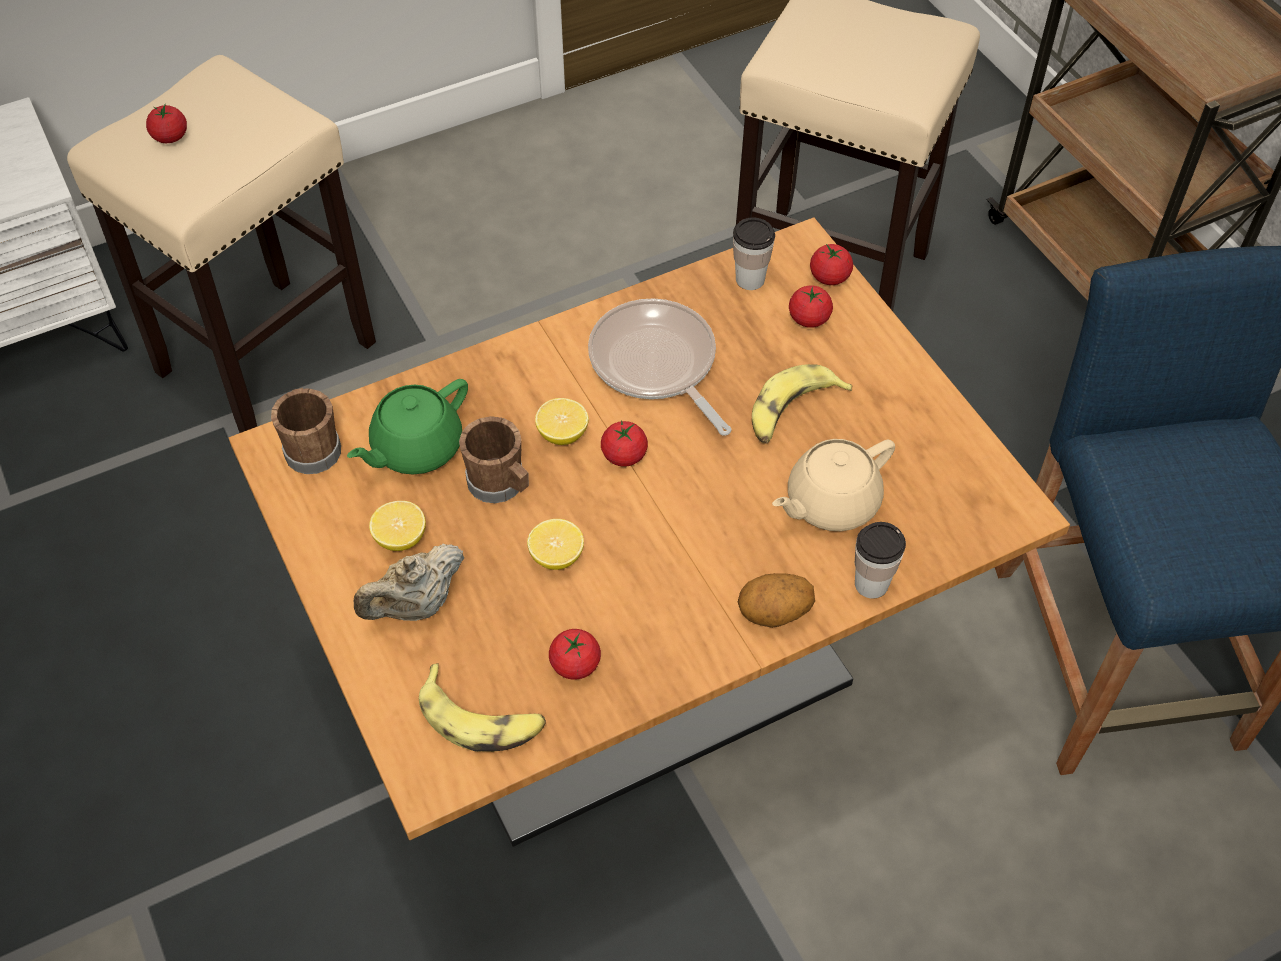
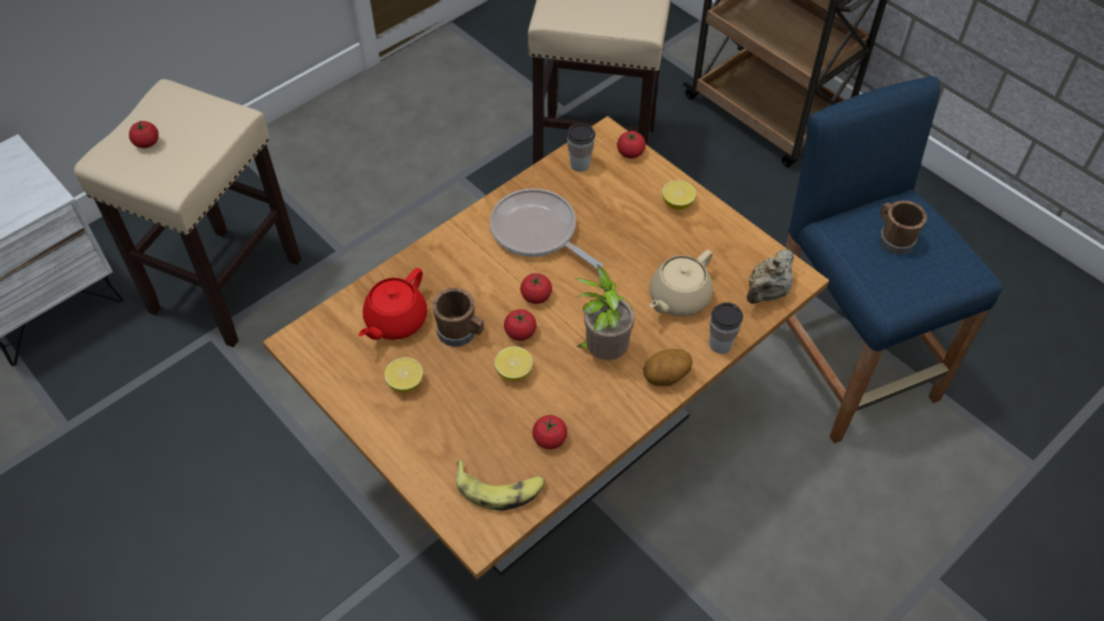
camera: 15 degrees left, 0 degrees up
(312, 447) = (323, 335): brown mug -> brown mug (893, 238)
(415, 448) = (395, 321): green teapot -> red teapot
(415, 605) = (431, 425): beige teapot -> beige teapot (767, 293)
(562, 434) = (490, 291): lemon -> lemon (677, 203)
(694, 557) = (603, 352): none -> potted plant
(792, 412) = (635, 245): banana -> none
(809, 319) = (626, 182): tomato -> tomato (520, 332)

